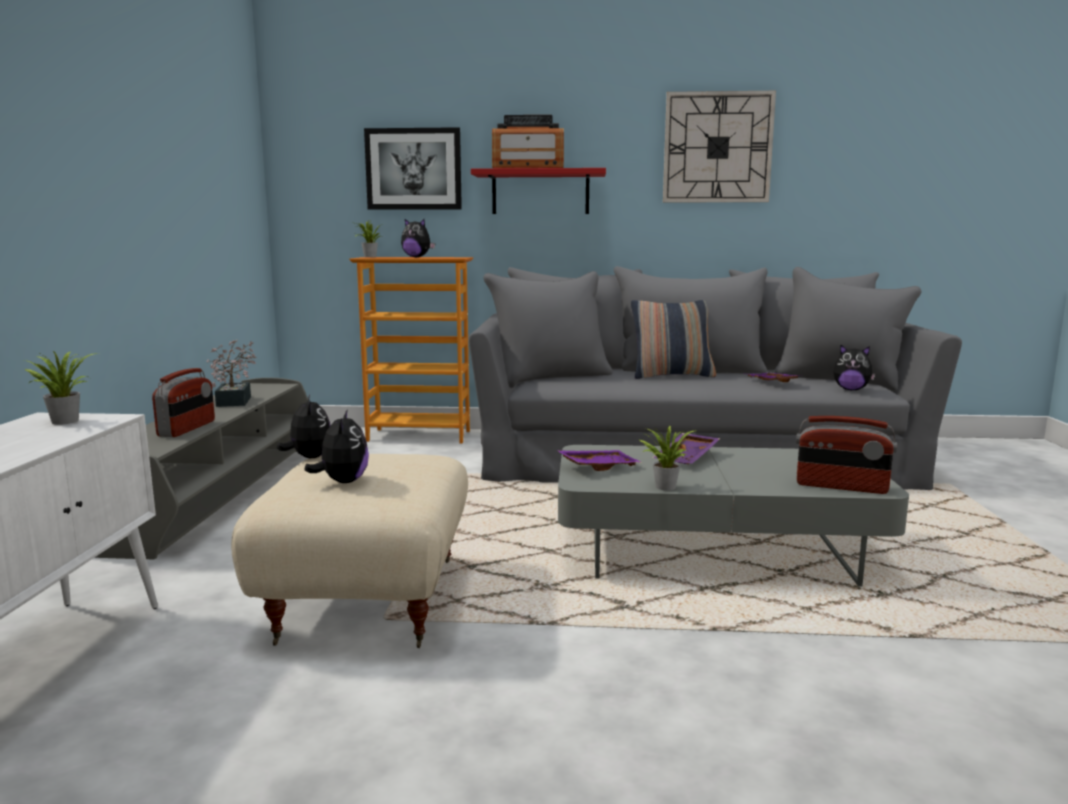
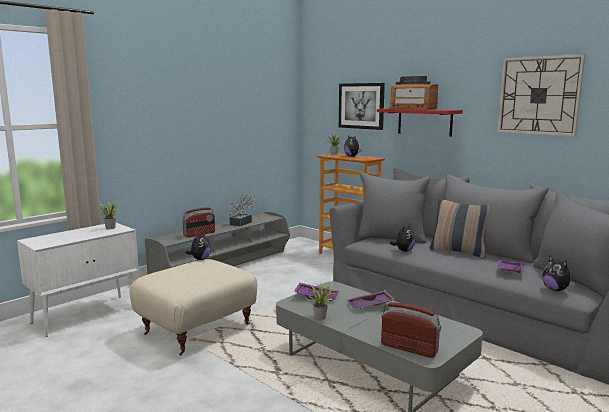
camera: 40 degrees right, 0 degrees up
(342, 481) = (179, 274): plush toy -> plush toy (403, 251)
(841, 487) = (409, 348): radio -> radio turned 150 degrees clockwise

